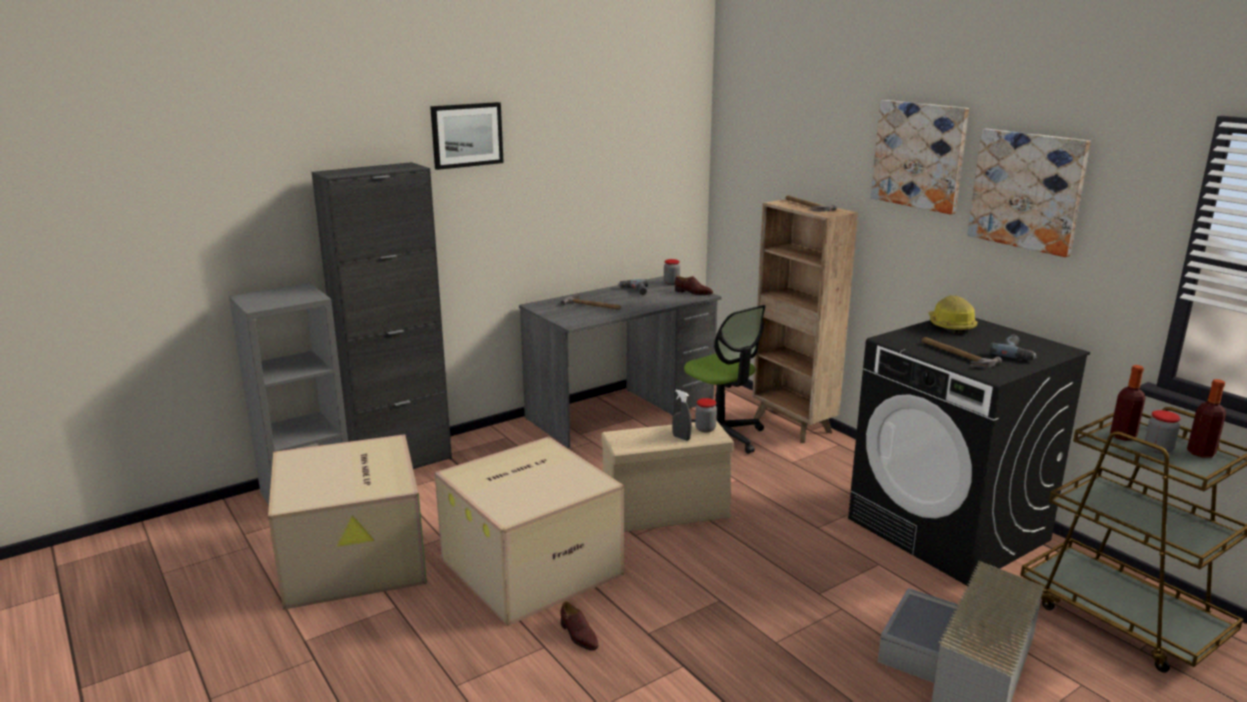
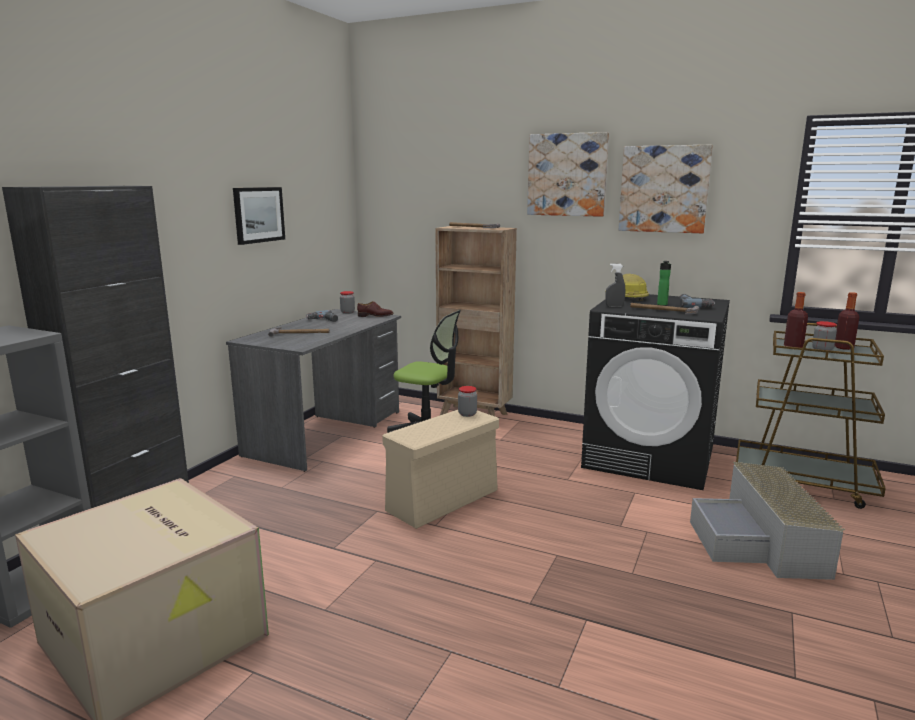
camera: 30 degrees left, 5 degrees down
(466, 135) = (167, 163): picture -> picture (258, 214)
(532, 565) = (366, 579): cardboard box -> none
(578, 635) = (472, 628): brown shoe -> none
(681, 438) = (456, 424): grey spray bottle -> grey spray bottle (614, 306)
(974, 345) = (662, 304): none -> bottle

